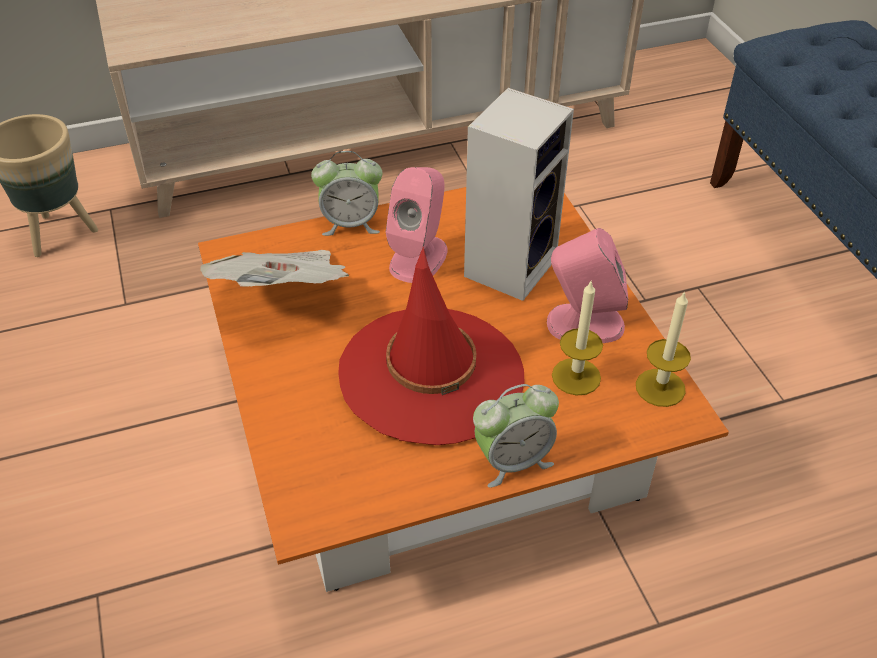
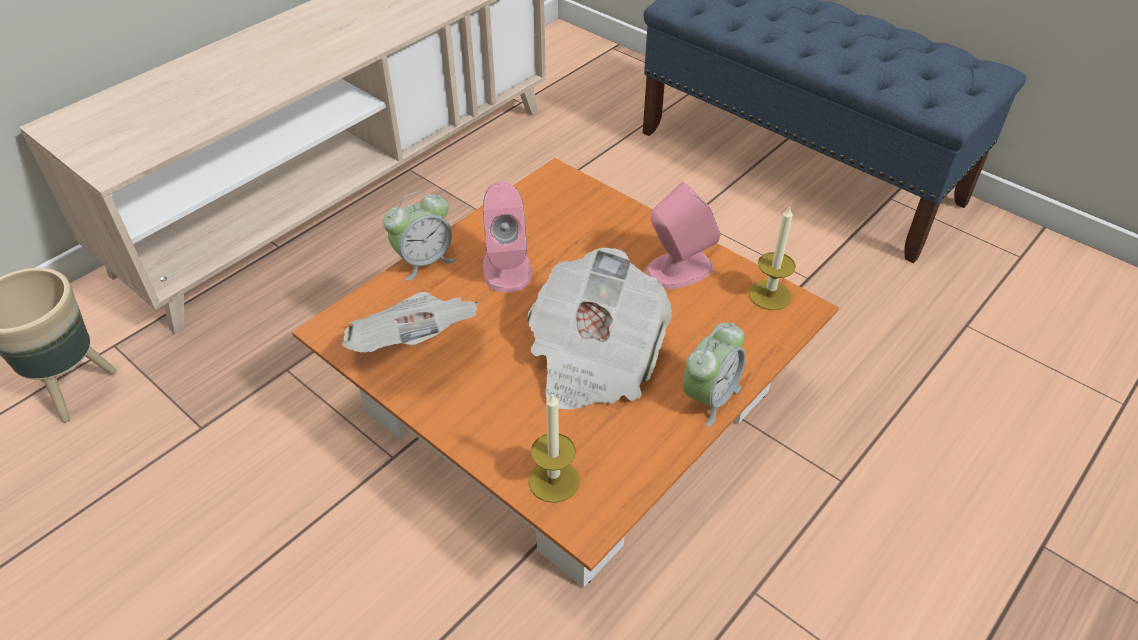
camera: 30 degrees left, 0 degrees up
(431, 374) = (593, 358): red hat -> newspaper
(510, 264) = (586, 245): speaker -> none
(576, 376) = (704, 312): candle -> candle (553, 480)

